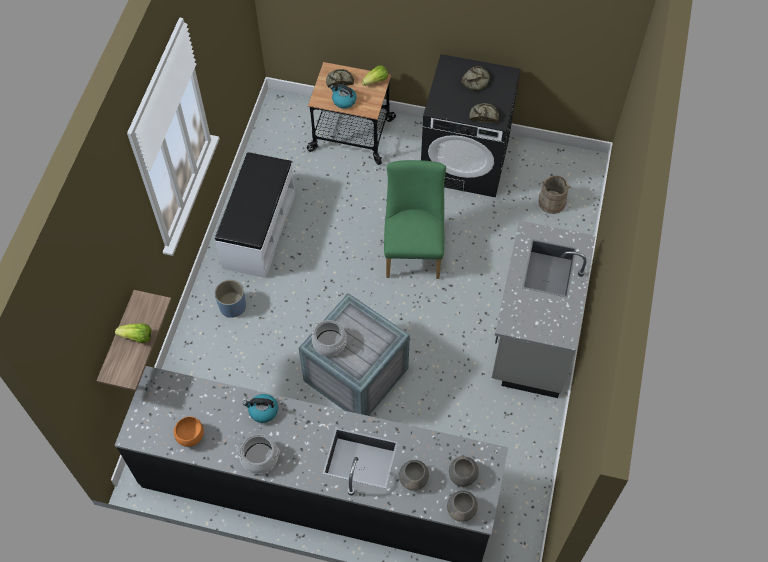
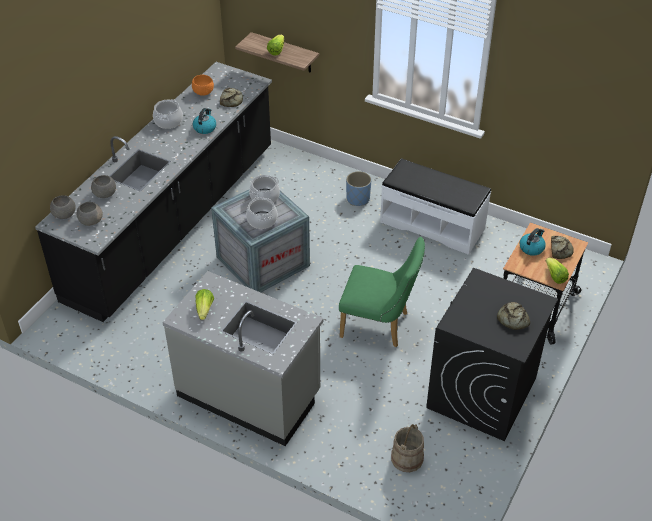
camera: 105 degrees right, 15 degrees down
(367, 335) = (261, 220): none -> cooking pot
(483, 115) = (461, 314): bread -> bread (232, 100)
(546, 318) = (204, 309): none -> lettuce

